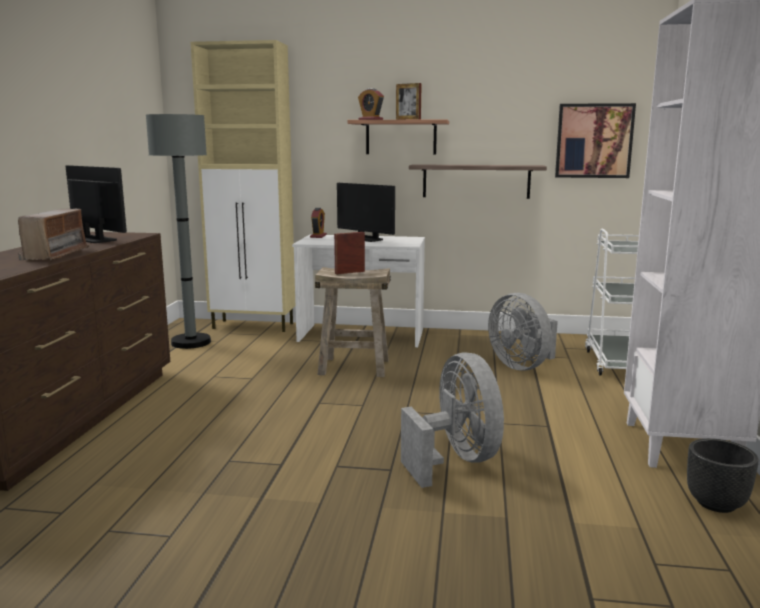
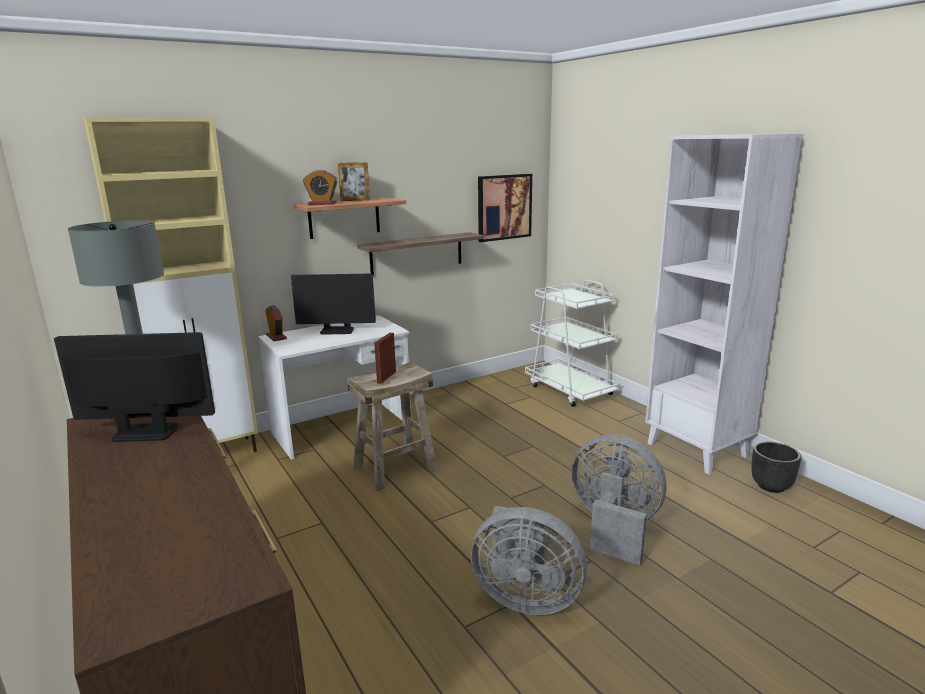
camera: 40 degrees left, 5 degrees up
(56, 254) = (186, 480): radio -> none
(522, 366) = (515, 416): grey fan -> grey fan (525, 597)

